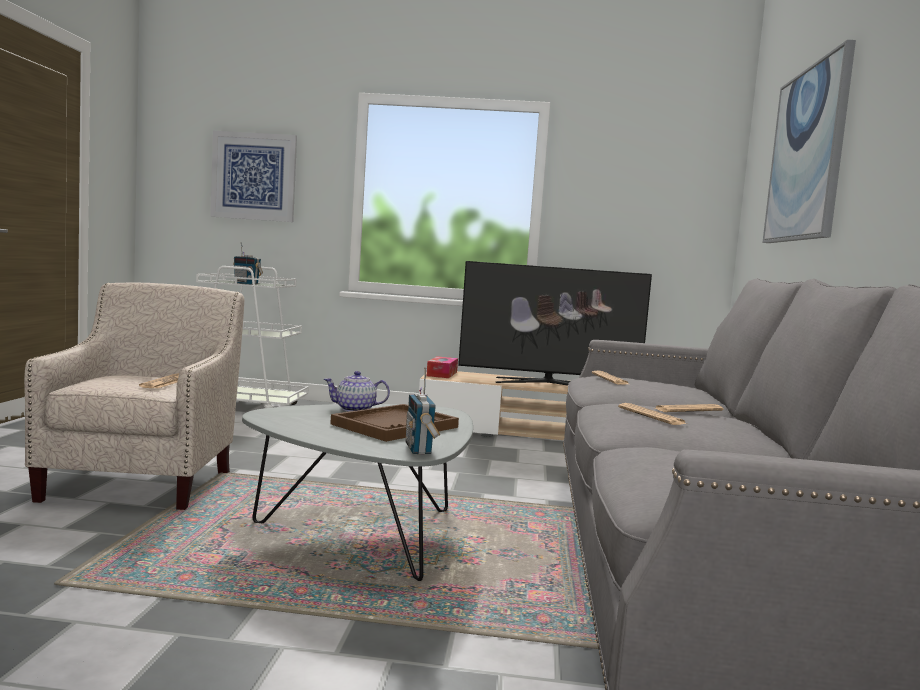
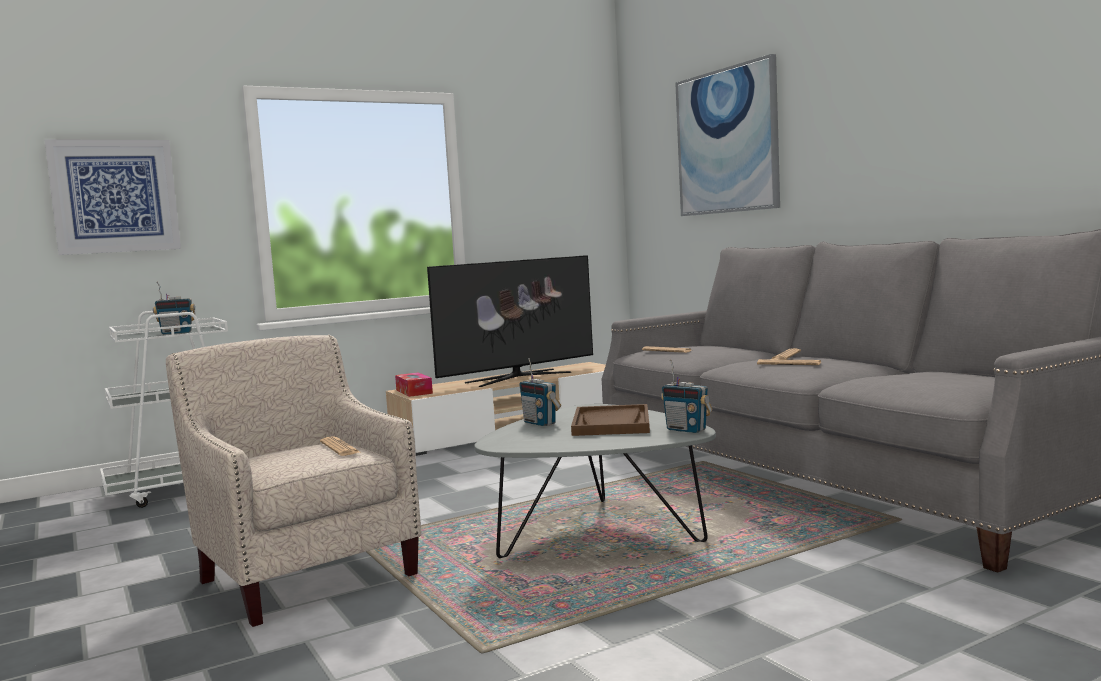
camera: 35 degrees left, 0 degrees up
(355, 409) = (540, 423): teapot -> radio

